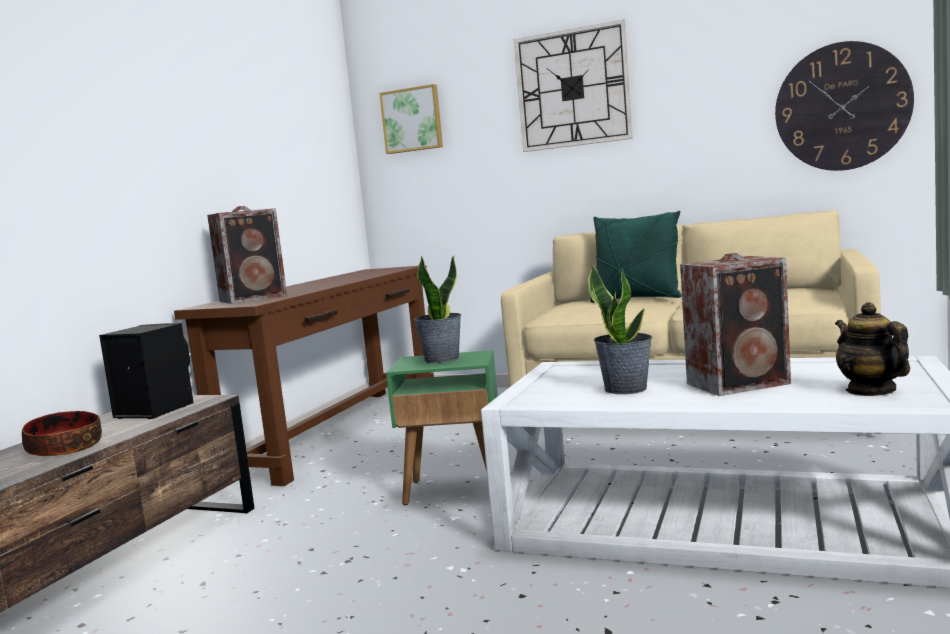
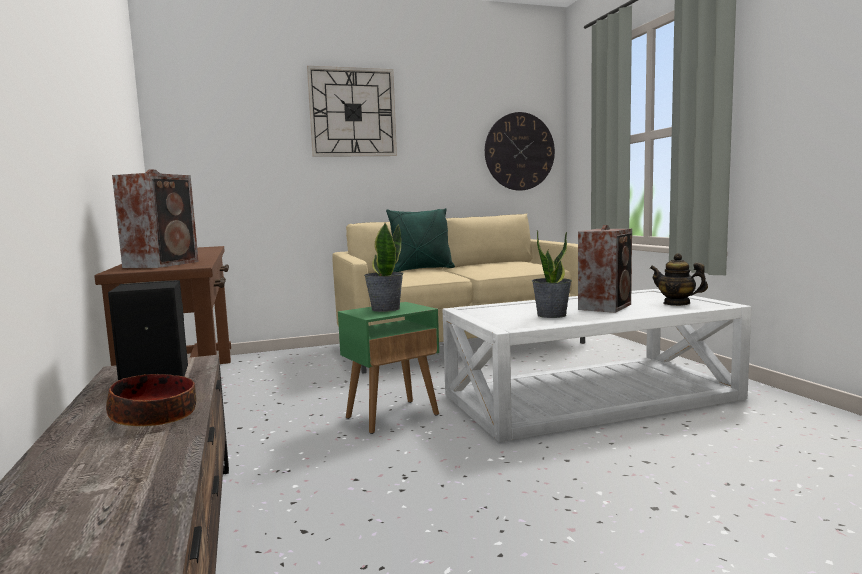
camera: 40 degrees left, 0 degrees up
(412, 120) = (207, 116): picture -> none

